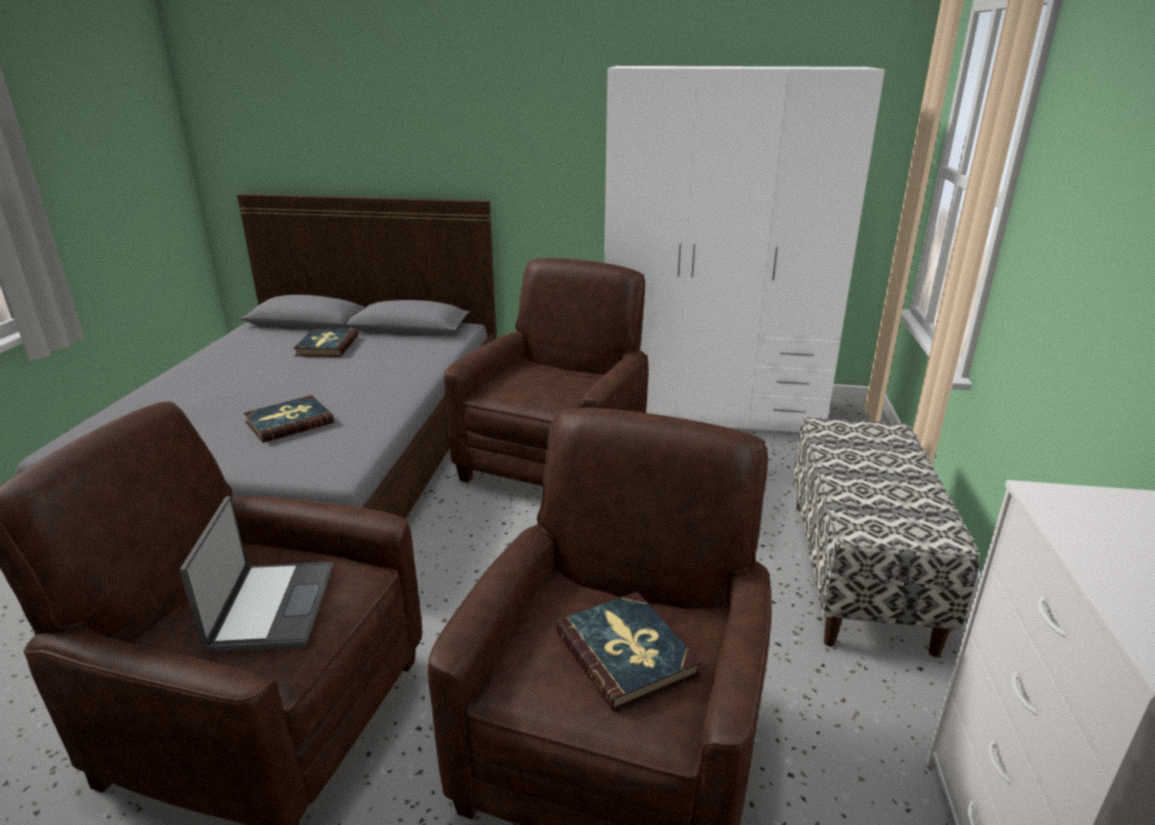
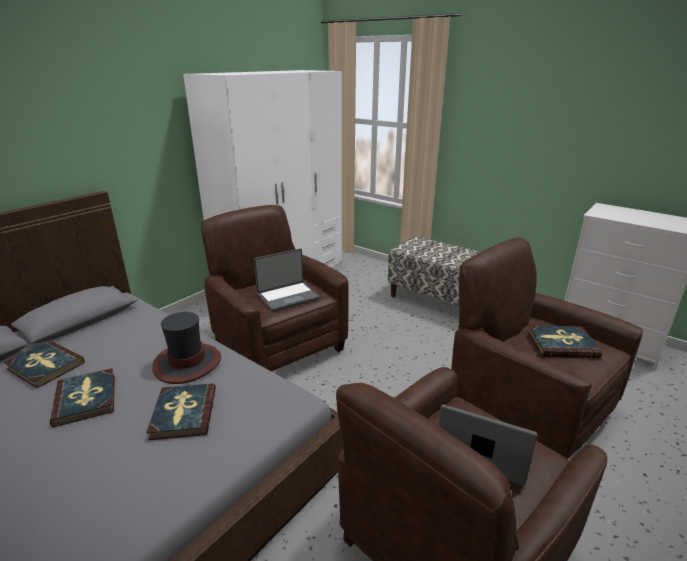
camera: 60 degrees left, 0 degrees up
(288, 377) = (86, 399): none -> book
(370, 395) = (187, 363): none -> hat
(538, 390) = (288, 297): none -> laptop

